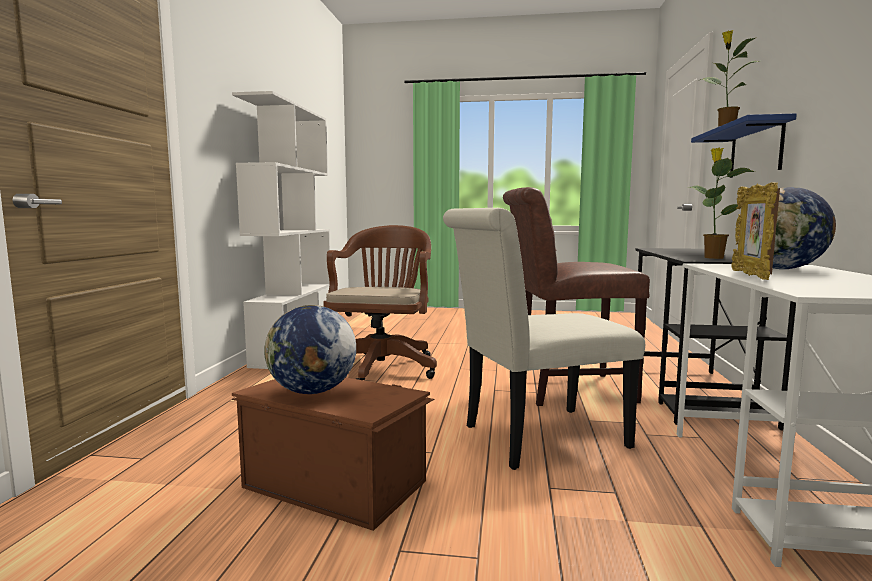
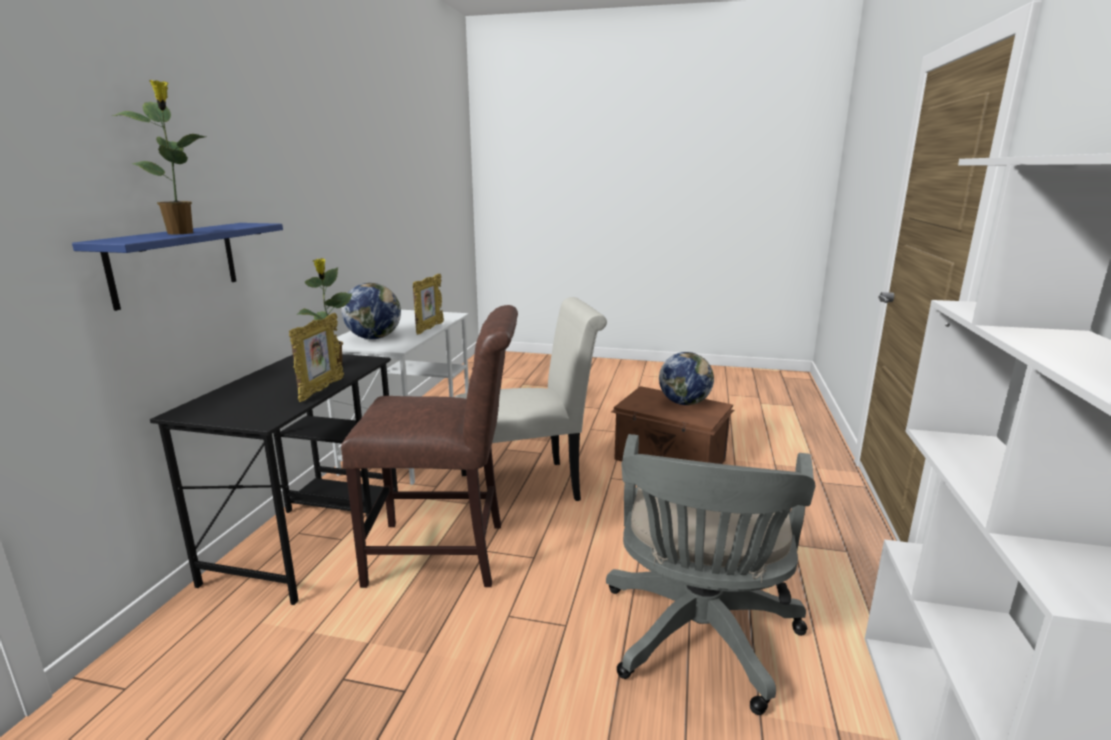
camera: 175 degrees left, 10 degrees up
(382, 366) = (698, 640): brown office chair -> grey office chair
(665, 252) = (321, 390): none -> picture frame

